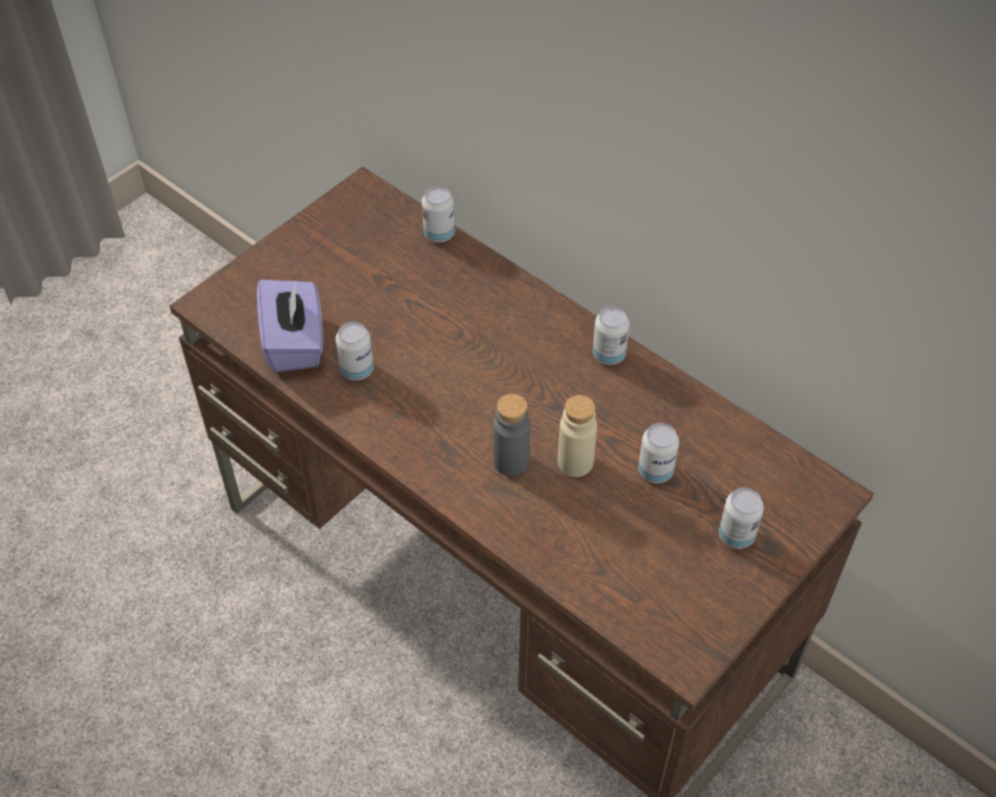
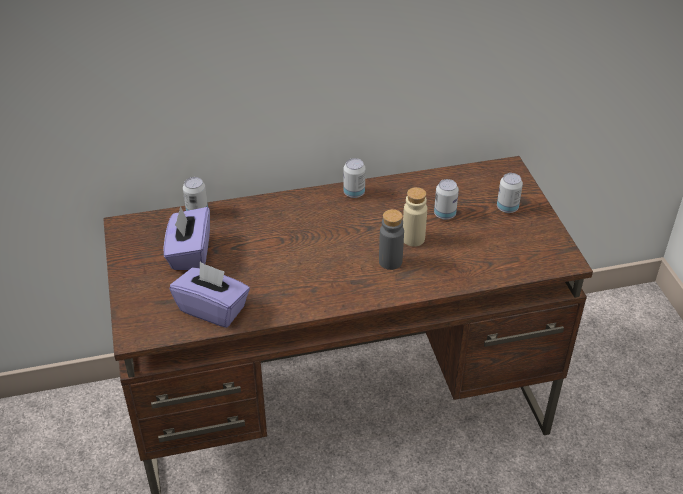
camera: 55 degrees left, 10 degrees down
(357, 370) = (263, 292): can -> none
(366, 270) = (190, 253): none -> purple tissue box

